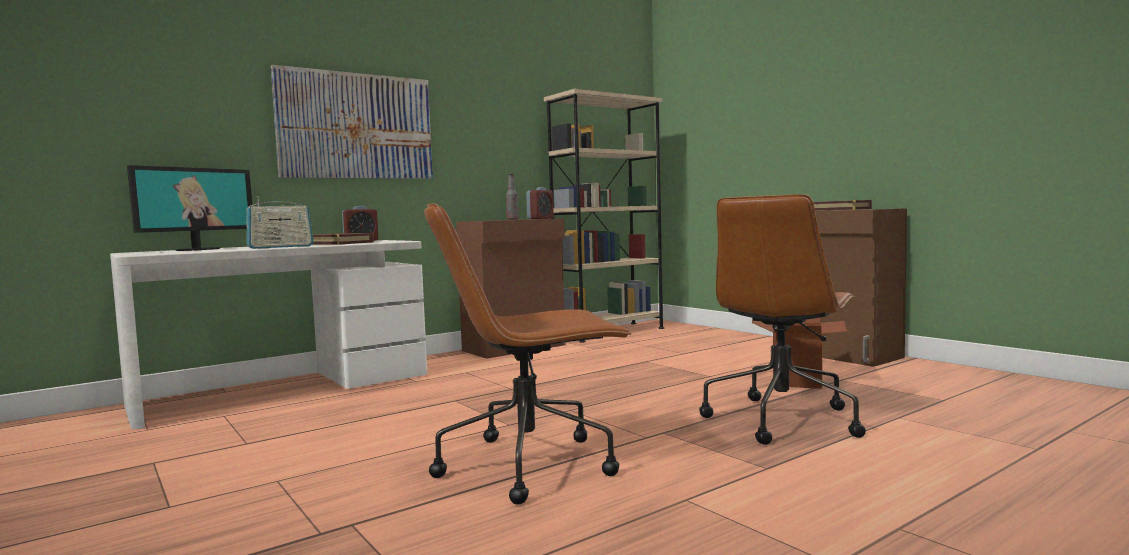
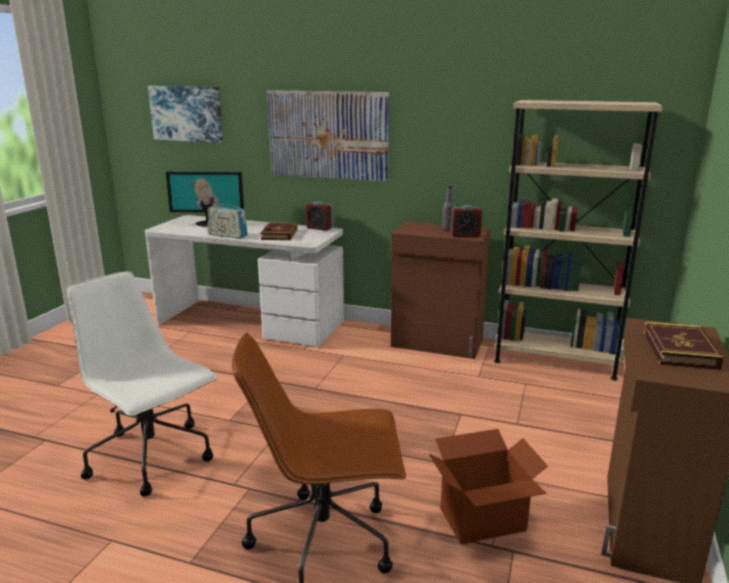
camera: 55 degrees right, 15 degrees up
(117, 88) = (187, 113): none -> picture
(530, 464) = (153, 458): brown office chair -> white office chair

